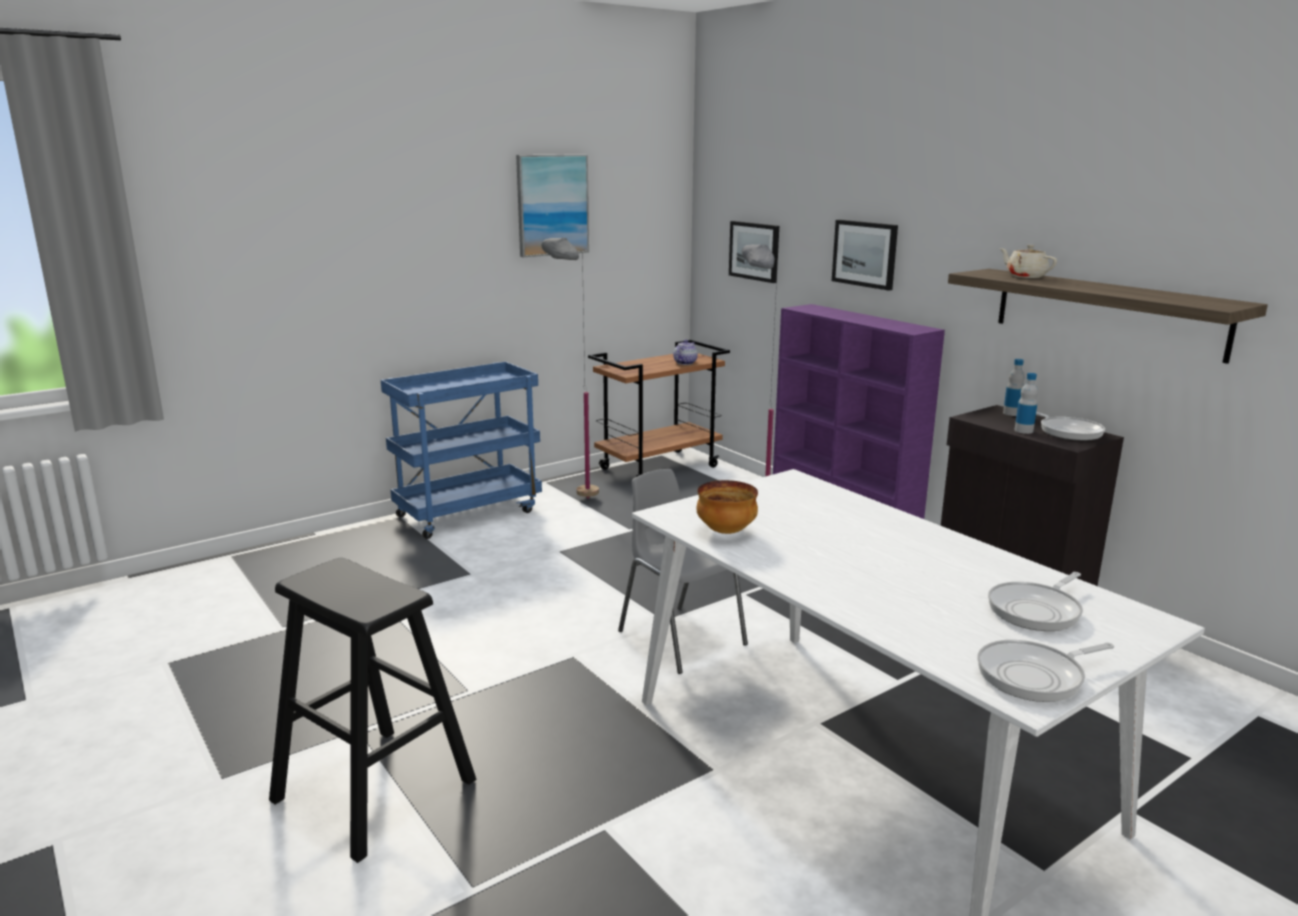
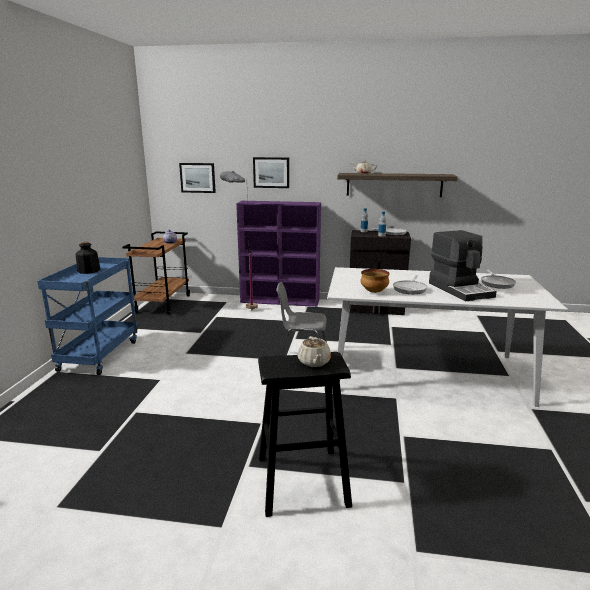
camera: 45 degrees left, 0 degrees up
(366, 592) = (314, 362): none -> beige teapot
(473, 381) = (88, 271): none -> bottle
(552, 205) = (95, 157): picture -> none
(573, 494) = (142, 327): grey floor lamp -> none
(905, 589) = (460, 289): none -> coffee machine
(1035, 676) = (537, 298): frying pan -> frying pan (410, 289)

